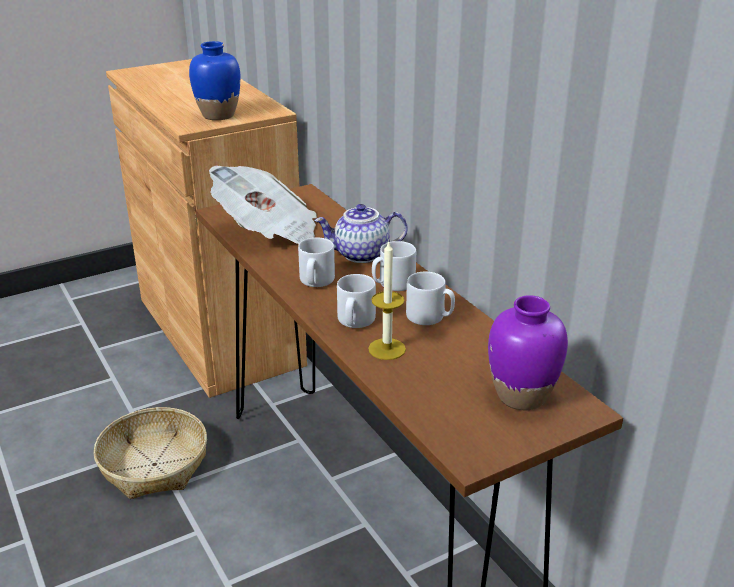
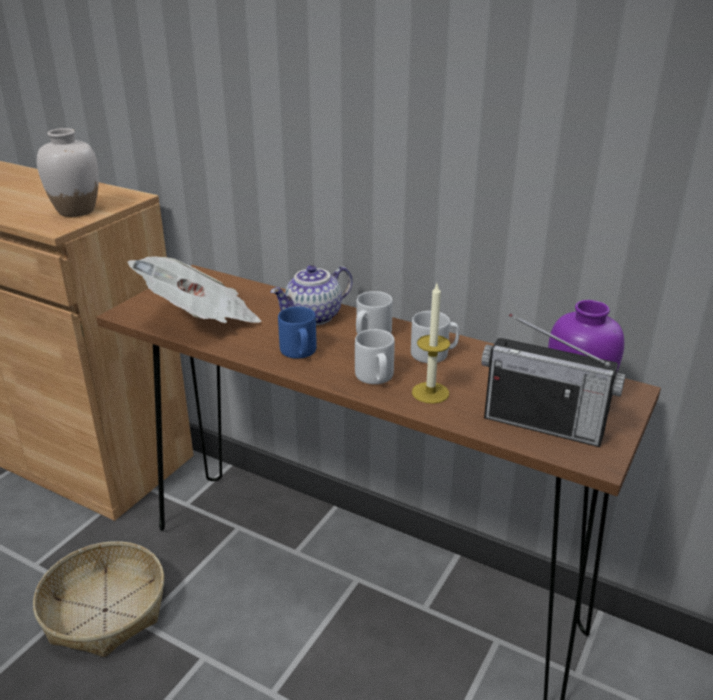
camera: 30 degrees left, 0 degrees up
(218, 115) = (76, 211): blue vase -> white vase
(316, 281) = (299, 352): grey mug -> blue mug
(457, 410) = (543, 424): none -> radio

